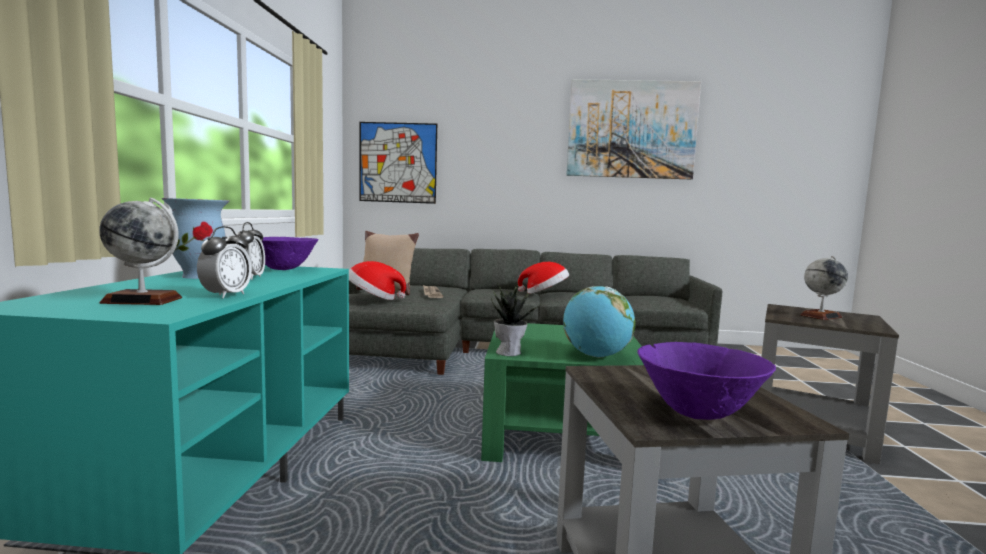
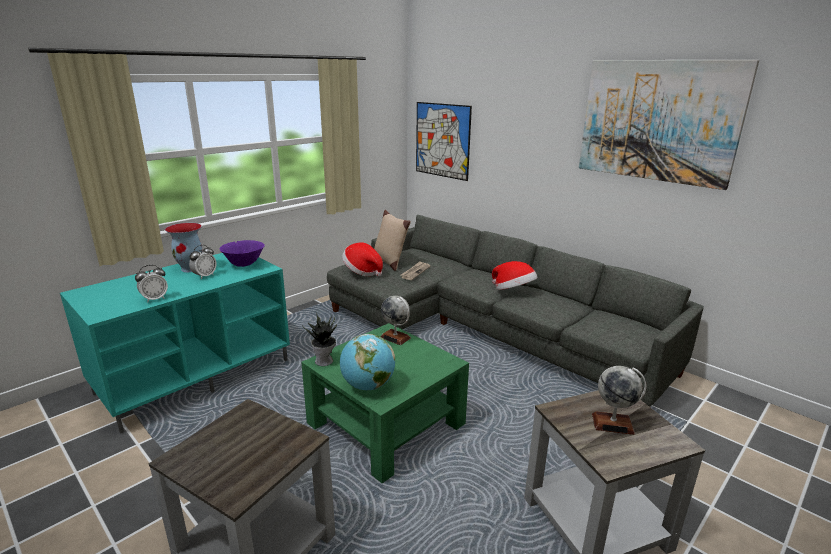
camera: 40 degrees right, 15 degrees up
(143, 300) = (120, 297): globe -> globe (395, 337)
(697, 414) = (207, 465): purple bowl -> none

